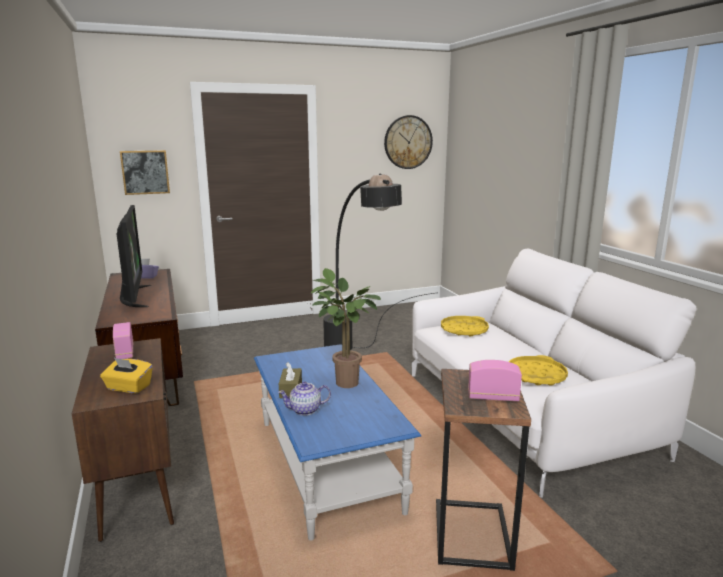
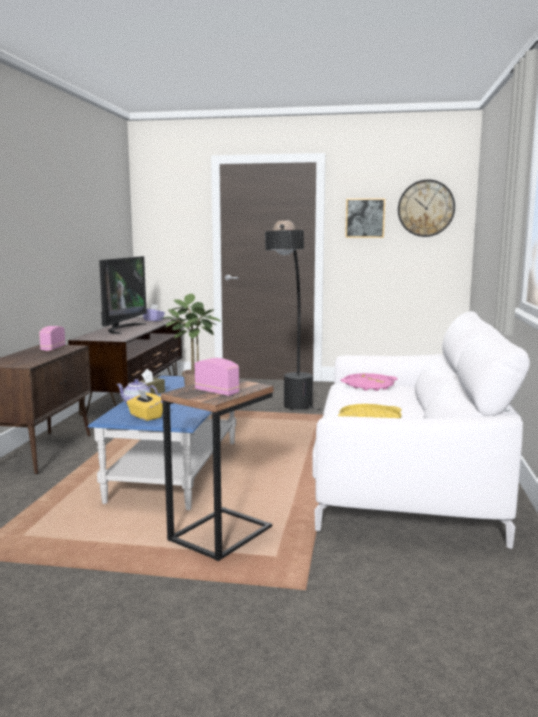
camera: 30 degrees right, 5 degrees down
(128, 388) = (22, 361): yellow tissue box -> yellow tissue box (145, 416)
(145, 172) = (171, 233): picture -> picture (365, 218)
(464, 330) = (368, 386): yellow tray -> pink tray

